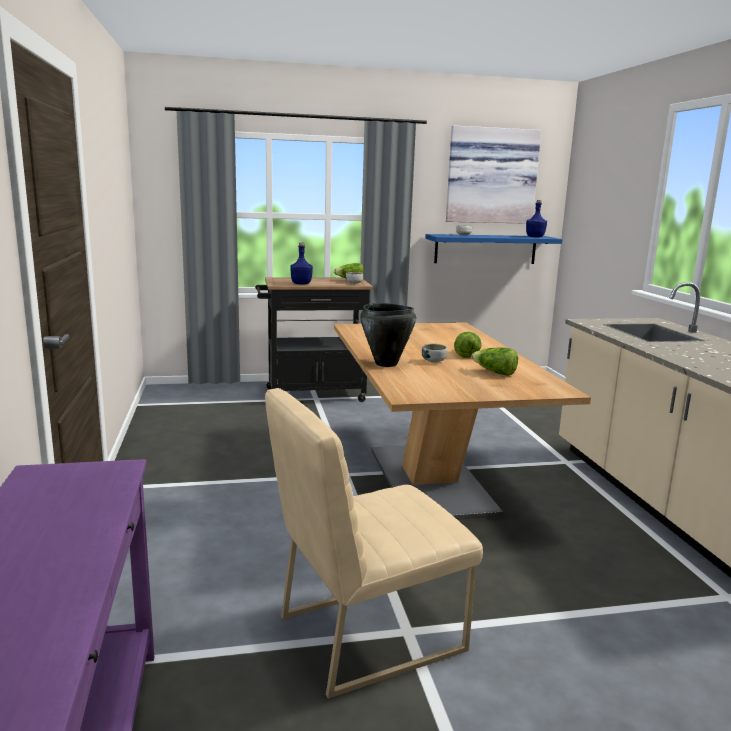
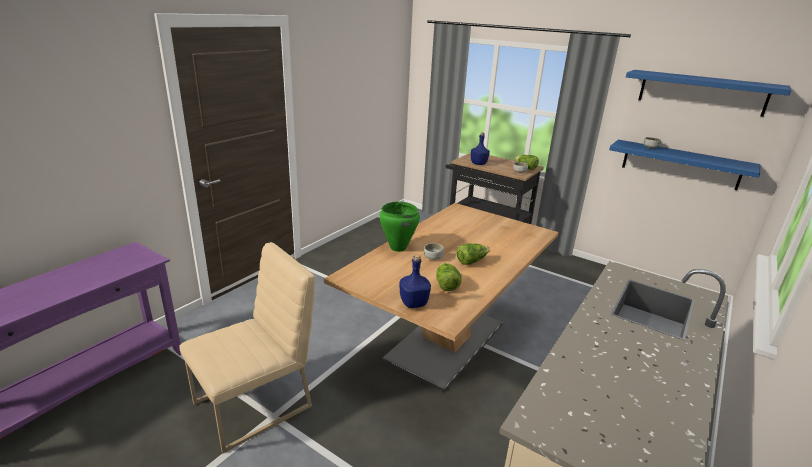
camera: 45 degrees right, 10 degrees up
(365, 633) = (256, 403): beige chair -> beige chair turned 120 degrees clockwise
(386, 364) = (397, 248): black cooking pot -> green cooking pot
(491, 176) = (701, 92): picture -> blue shelf
(535, 237) = (730, 164): blue bottle -> blue bottle (413, 303)

